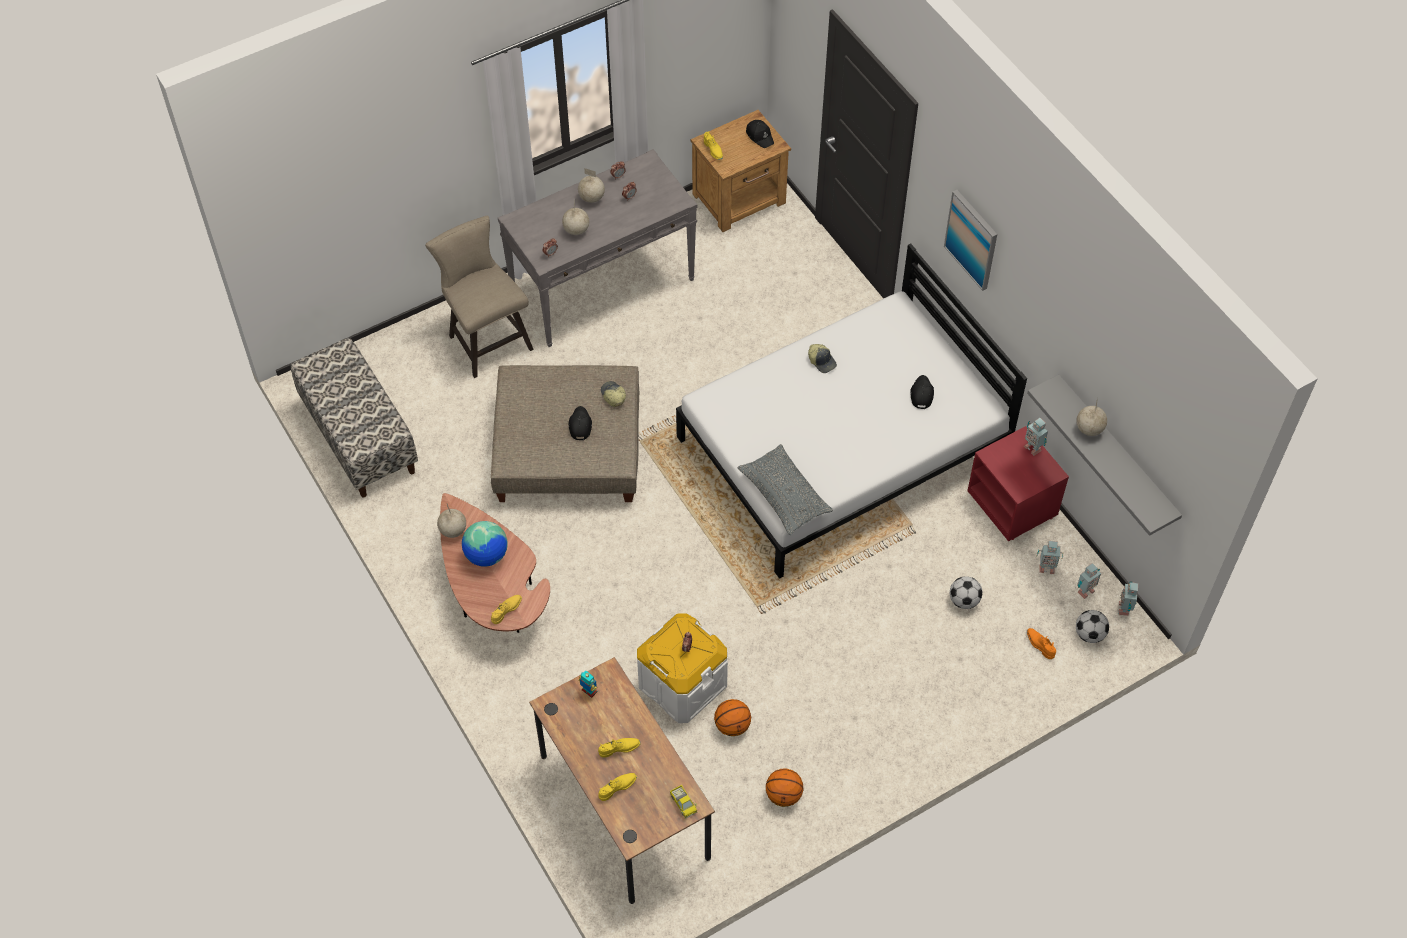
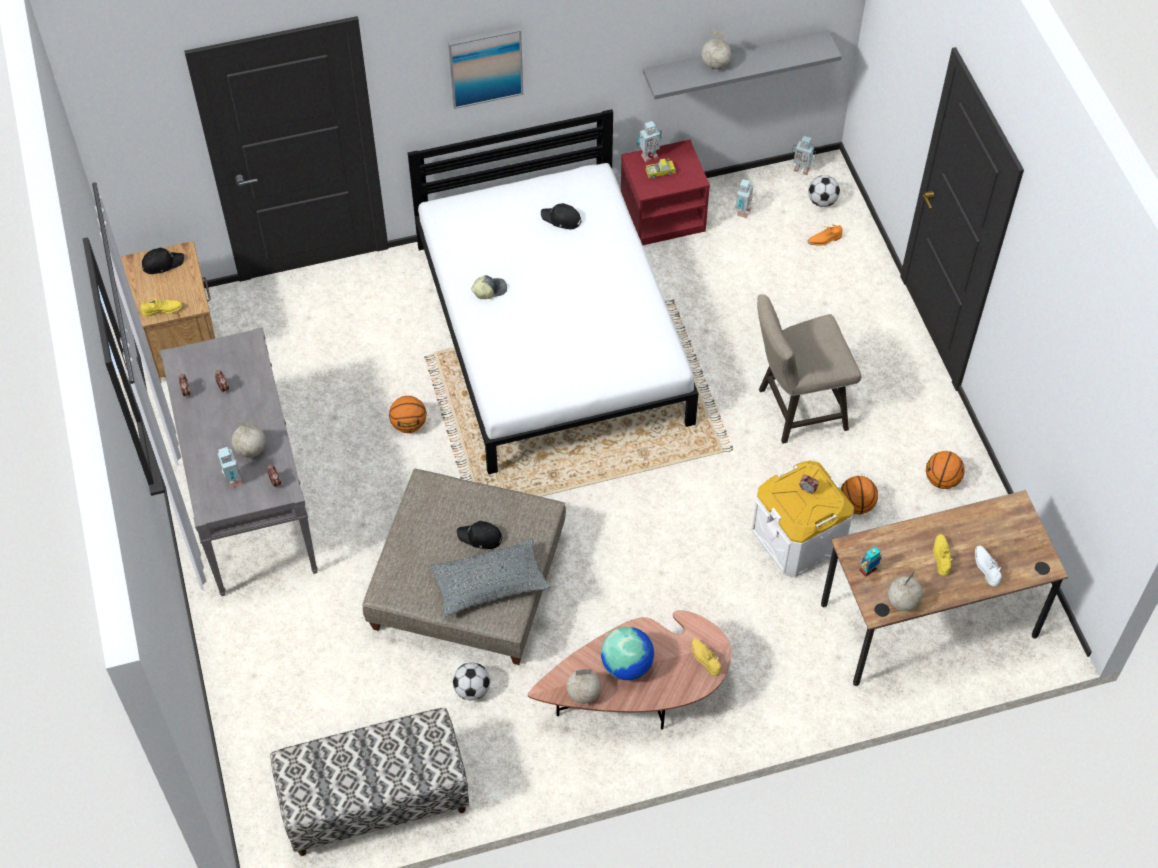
camera: 75 degrees left, 0 degrees up
(486, 339) = (279, 635): beige stool -> beige stool (795, 410)
(592, 198) = (208, 425): globe -> globe (902, 602)
(613, 396) = (449, 498): cap -> none
(617, 787) = (986, 567): yellow shoe -> white shoe
(683, 803) = (1013, 514): toy truck -> toy truck (660, 172)
(709, 369) = (409, 424): none -> basketball
(784, 496) = (648, 362): grey pillow -> grey pillow (490, 584)
(964, 601) = (761, 283): football -> football (472, 689)
(1084, 591) = (775, 191): toy robot -> toy robot (233, 480)

